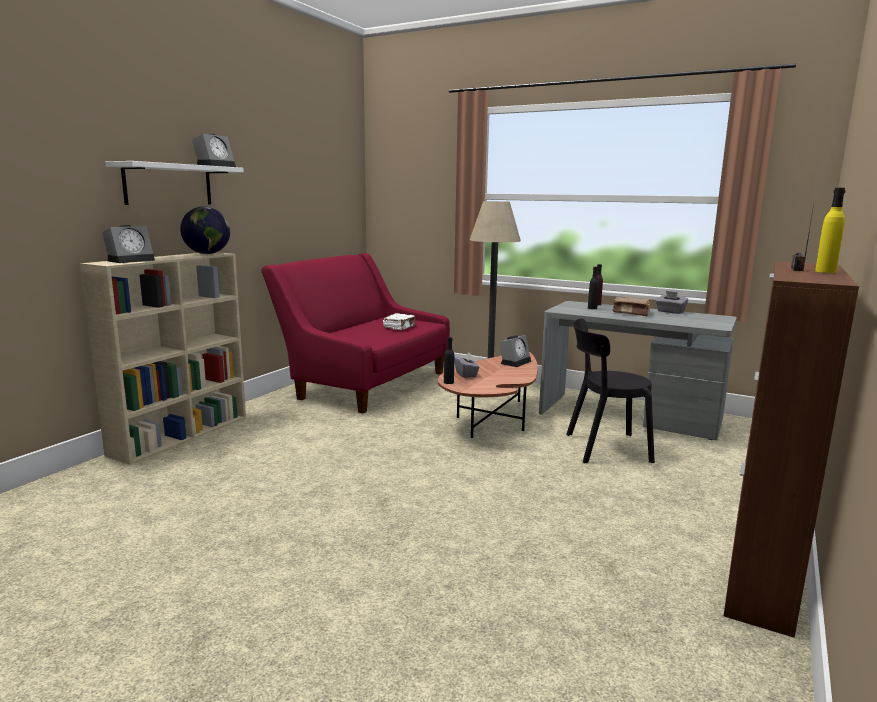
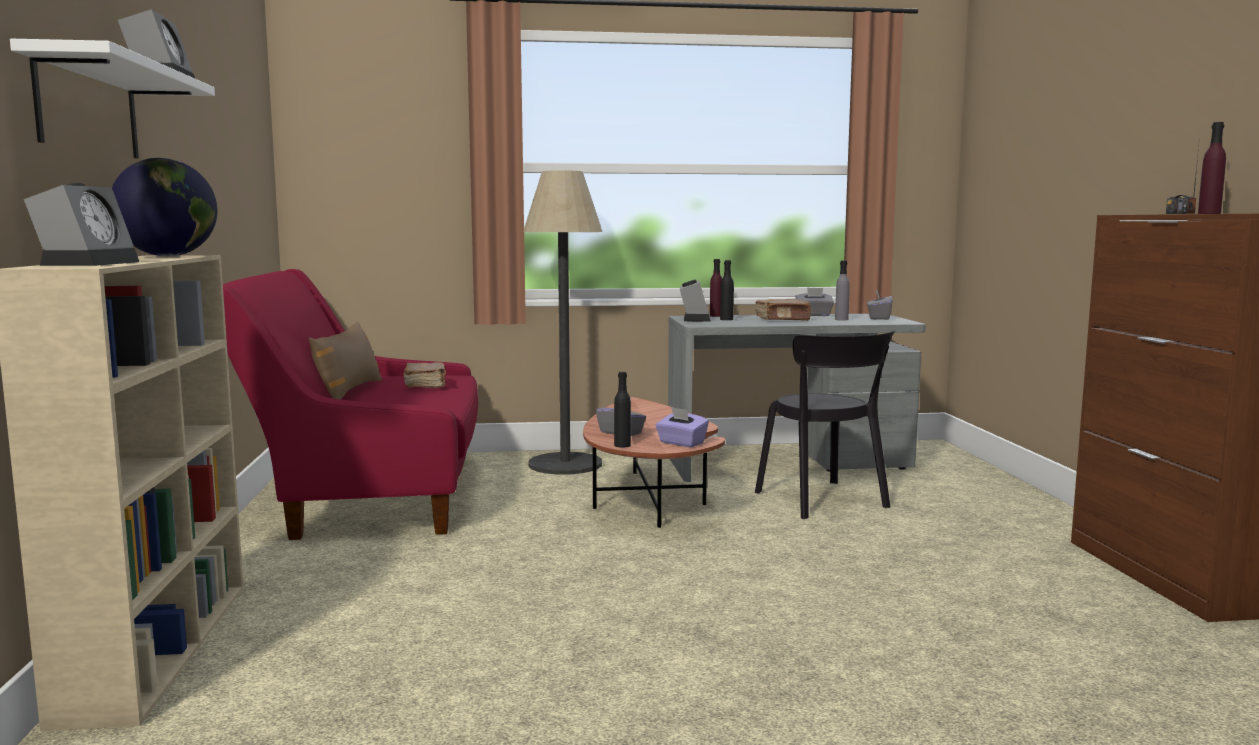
camera: 35 degrees left, 5 degrees down
(357, 326) = (348, 392): none -> brown pillow
(400, 327) = (426, 385): white book -> brown book
(483, 388) = (681, 443): none -> purple tissue box
(515, 362) = (644, 410): alarm clock -> alarm clock (694, 319)
(603, 448) = (824, 501): black chair -> black chair turned 75 degrees counterclockwise
(676, 318) = (841, 319): none -> grey bottle
(711, 320) = (878, 318): none -> grey tissue box
(825, 271) = (1209, 213): yellow bottle -> purple bottle

